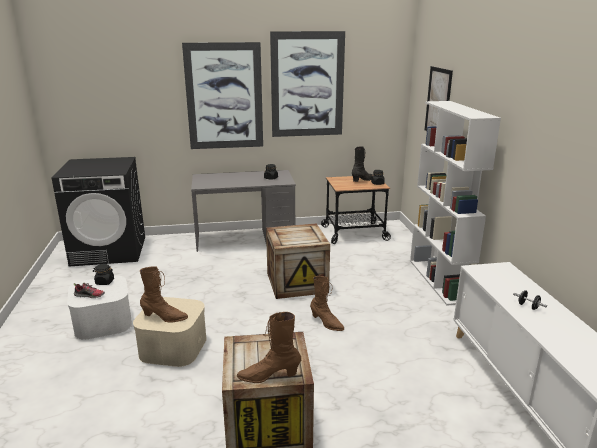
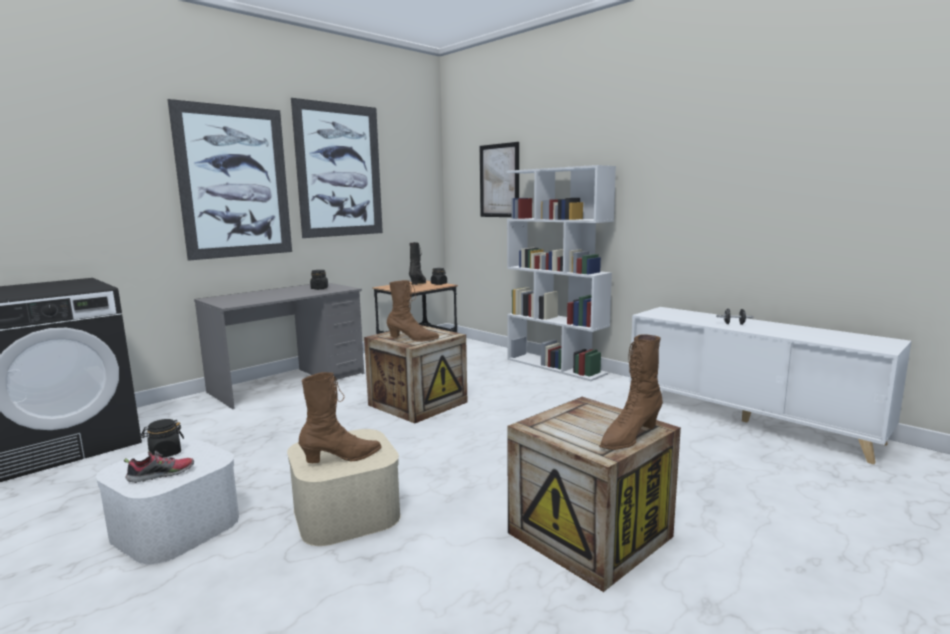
camera: 35 degrees left, 10 degrees down
(326, 323) = (505, 426): brown boot -> brown boot (413, 339)

